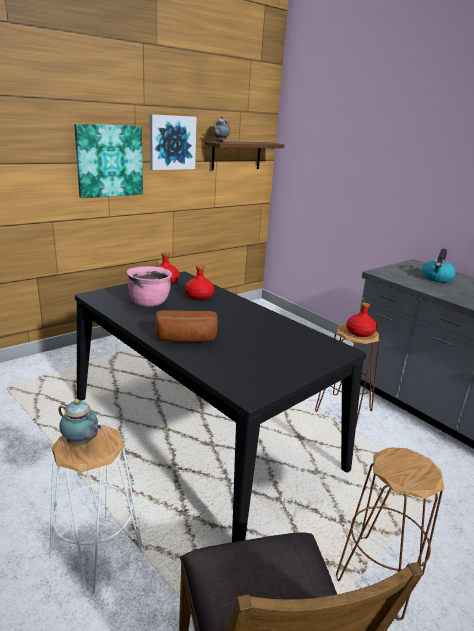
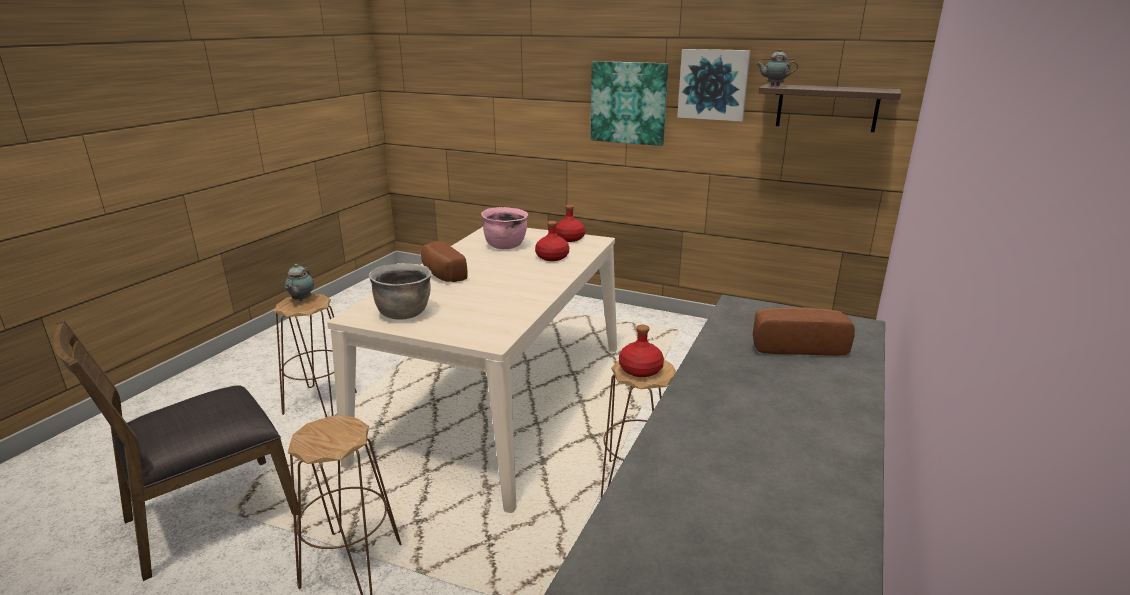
camera: 65 degrees right, 0 degrees up
(96, 553) = (320, 402): white stool -> brown stool
(202, 432) = (499, 400): black dining table -> beige dining table
(263, 371) = (404, 313): none -> brown cooking pot
(436, 278) = (796, 345): kettle -> bread

